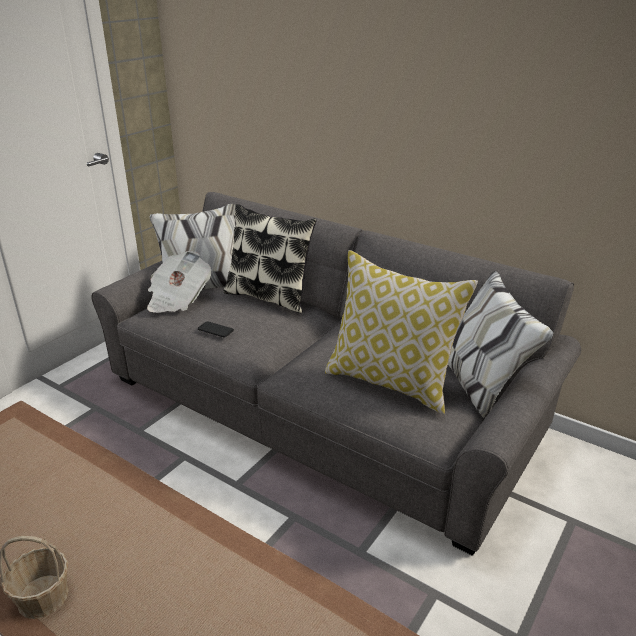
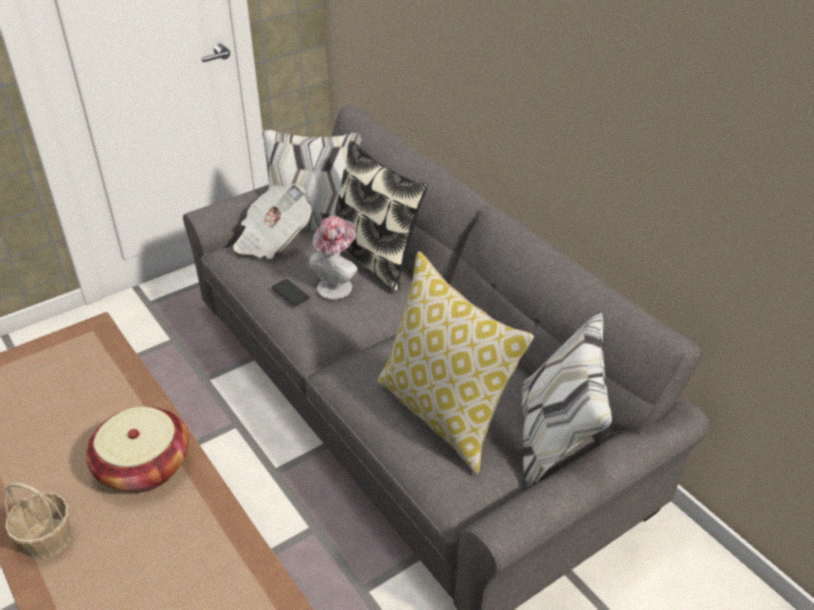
camera: 20 degrees right, 10 degrees up
(114, 510) = (144, 466): none -> basket
(251, 317) = (337, 285): none -> hat

